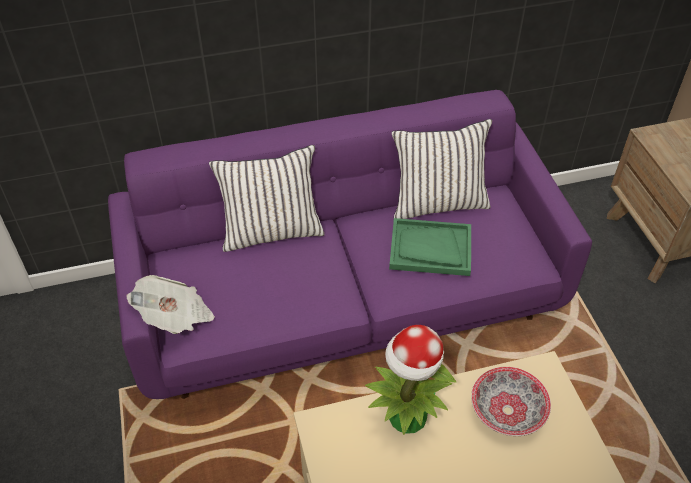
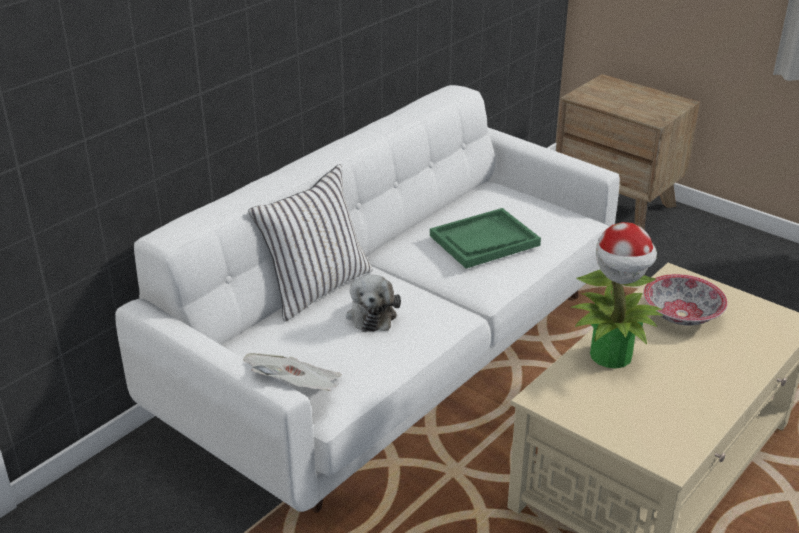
camera: 35 degrees left, 15 degrees down
(283, 276) = (372, 314): none -> plush toy
(346, 301) = (398, 356): purple sofa -> white sofa
(438, 203) = (450, 209): white pillow -> none

